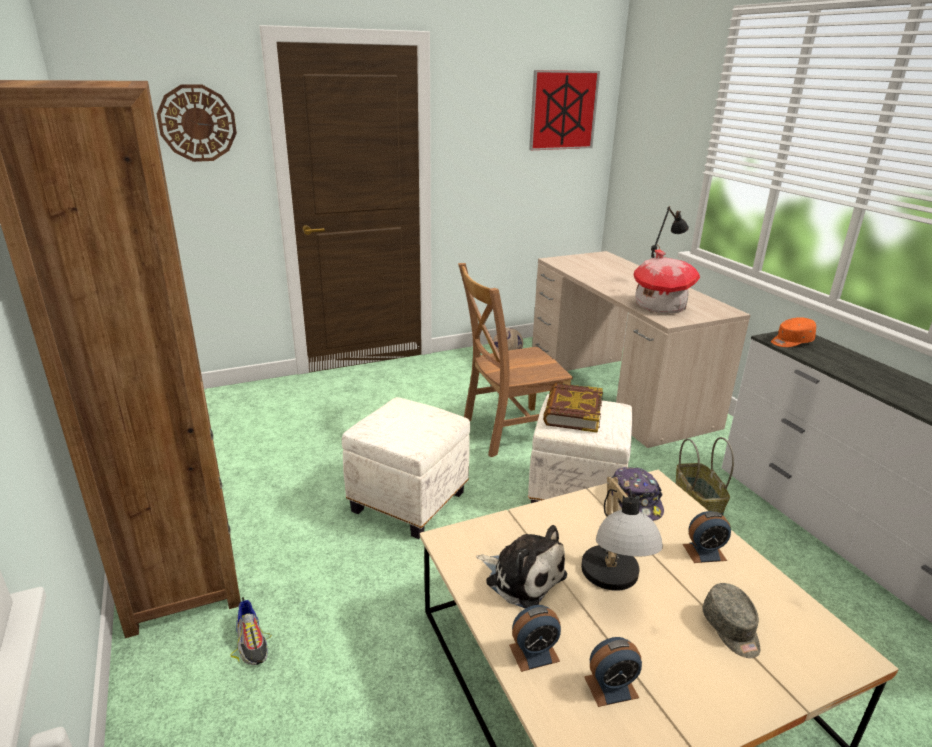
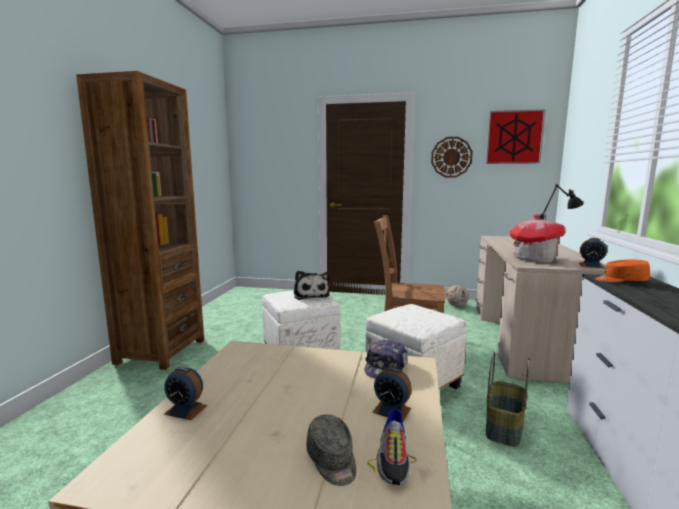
camera: 35 degrees right, 15 degrees down
(197, 123) = (284, 145): wall clock -> wall clock (451, 157)
(252, 641) = (148, 385): shoe -> shoe (393, 457)
(522, 577) = (245, 375): plush toy -> plush toy (310, 295)
(572, 412) = (408, 312): book -> none
(611, 687) = (193, 447): alarm clock -> alarm clock (591, 265)
(613, 582) = (295, 399): table lamp -> none
(731, 629) = (332, 461): grey cap -> grey cap turned 45 degrees counterclockwise

